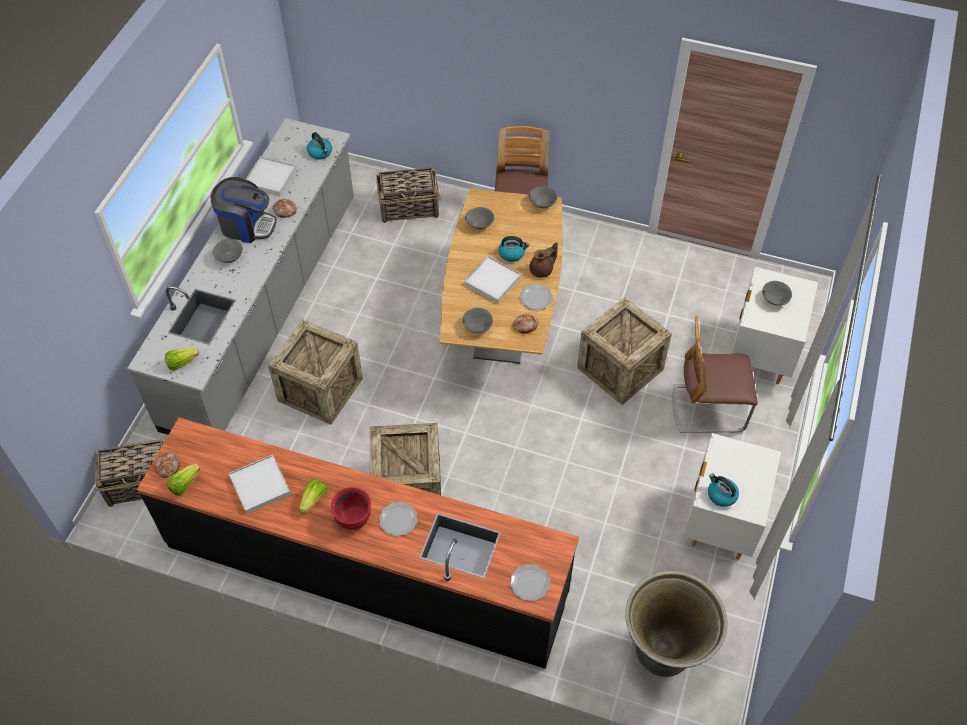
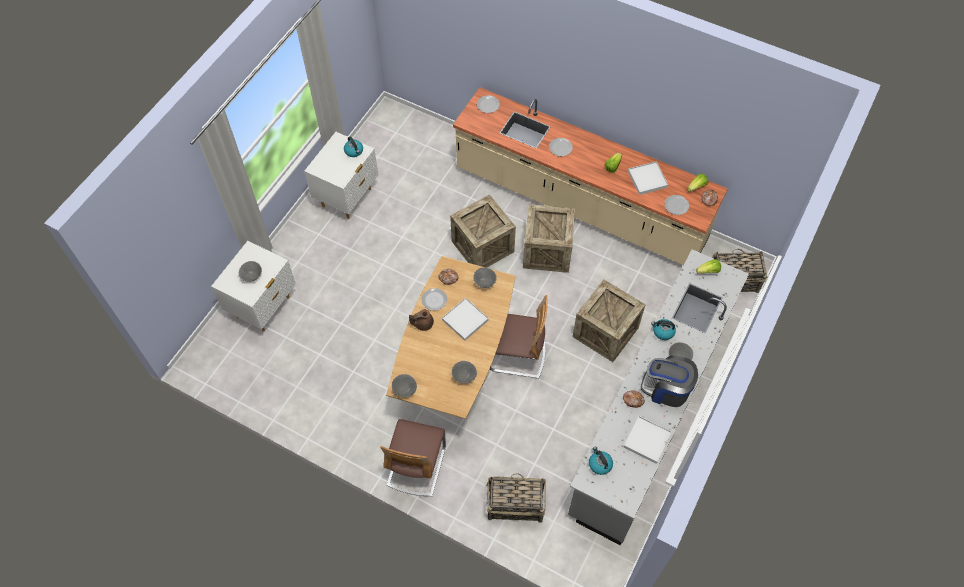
camera: 170 degrees left, 5 degrees up
(219, 449) = (676, 205): none -> plate
(353, 518) = (588, 152): red cooking pot -> none
(366, 570) = (580, 205): black counter -> beige counter
(512, 253) = (443, 343): kettle -> kettle (663, 332)
(620, 369) = (374, 314): crate -> crate (482, 246)
(664, 651) = (409, 138): grey planter -> none
(708, 408) = (321, 273): chair -> chair (517, 355)

